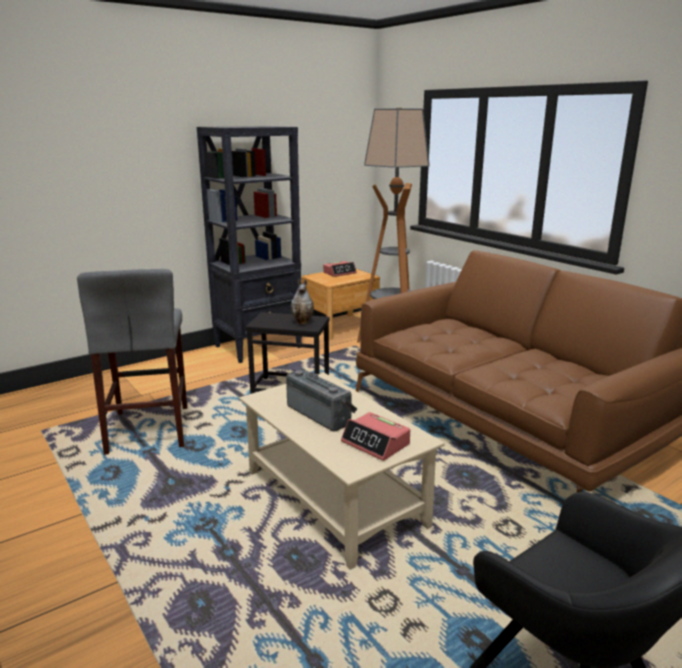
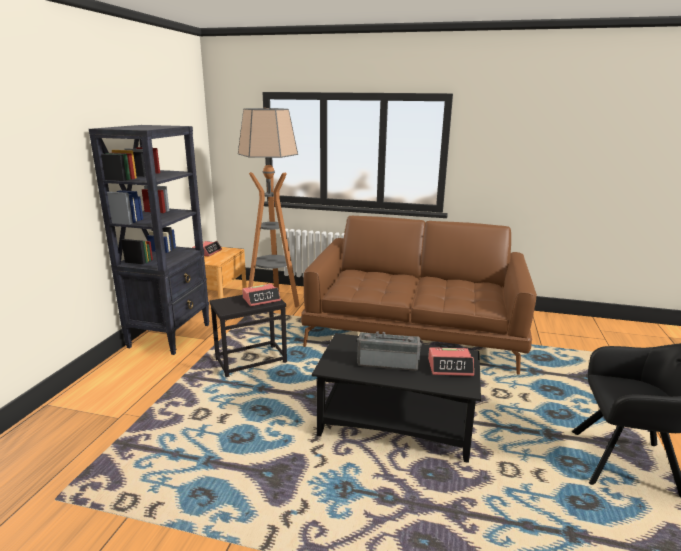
camera: 40 degrees left, 0 degrees up
(149, 429) = (177, 443): grey stool -> none
(303, 322) = (261, 299): vase -> alarm clock
(336, 499) = (397, 424): beige coffee table -> black coffee table

